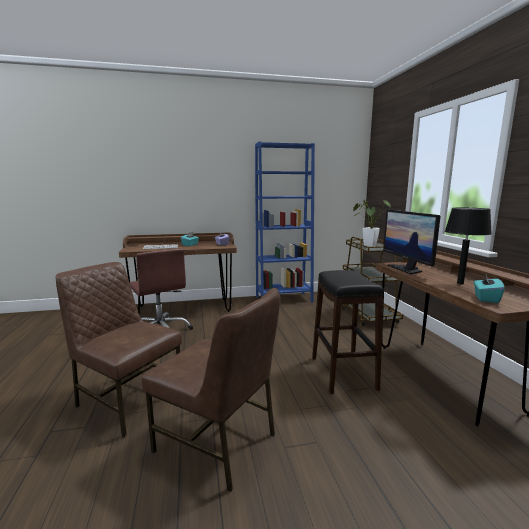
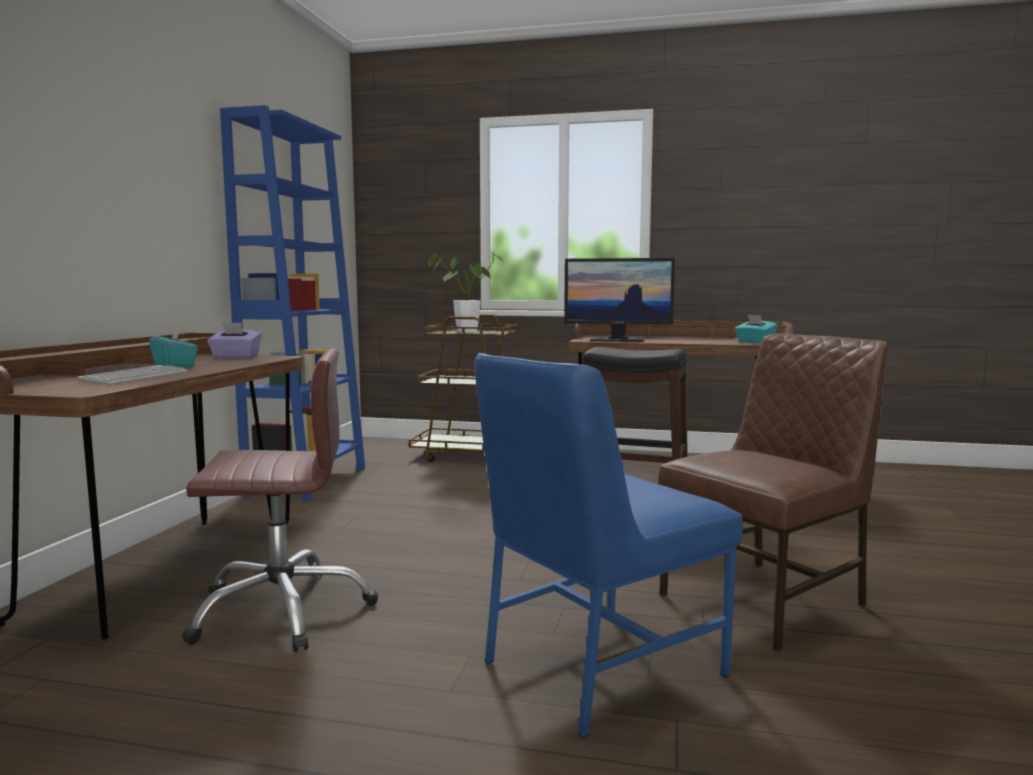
camera: 65 degrees left, 5 degrees down
(128, 400) = (598, 667): brown chair -> blue chair
(460, 283) = (698, 340): black table lamp -> none

